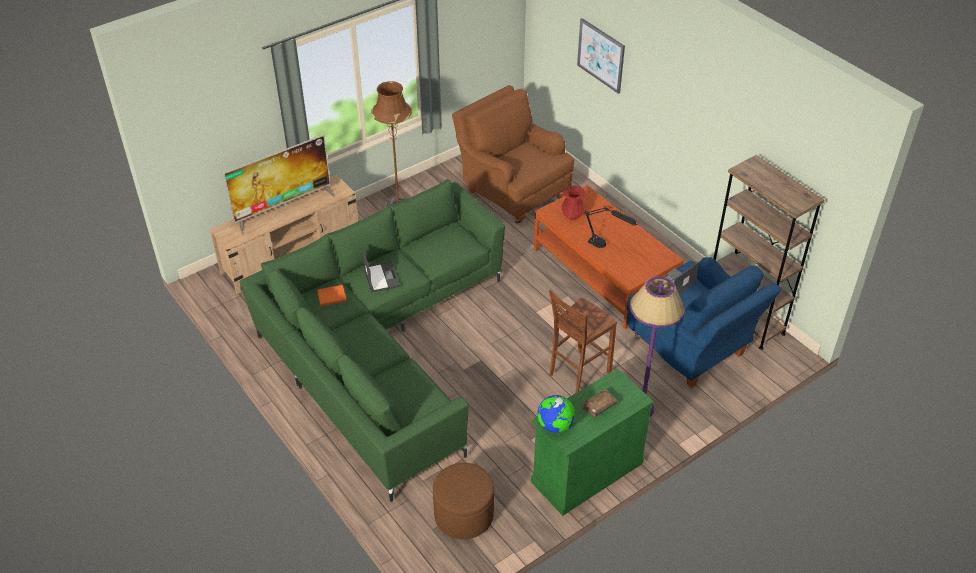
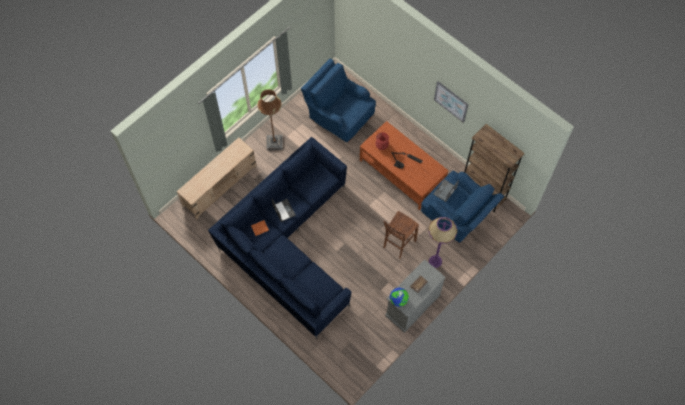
camera: 10 degrees left, 20 degrees up
(283, 207) = (214, 168): television -> none
(380, 350) = (288, 246): green sofa -> blue sofa
(464, 515) = (355, 340): brown ottoman -> none
(512, 192) = (339, 118): brown armchair -> blue armchair
(587, 472) = (412, 305): green cabinet -> grey cabinet
(601, 55) = (387, 49): picture -> picture (451, 101)

